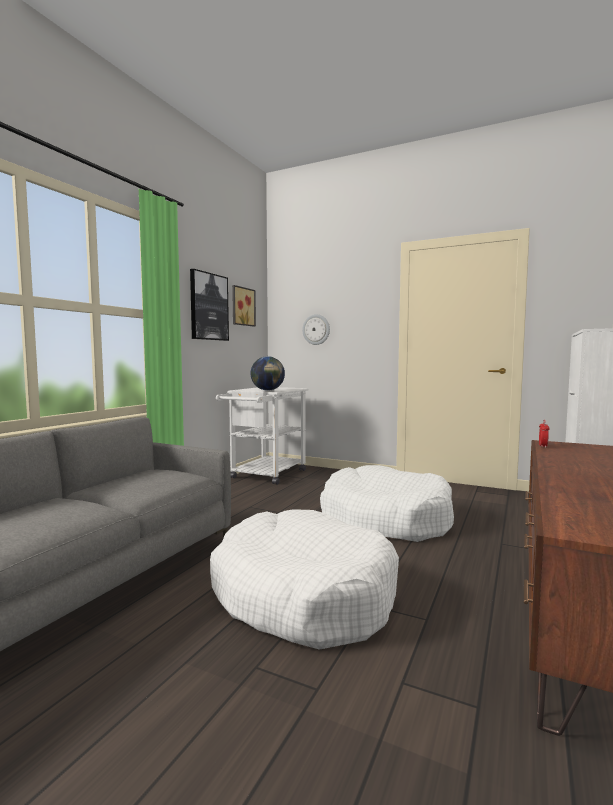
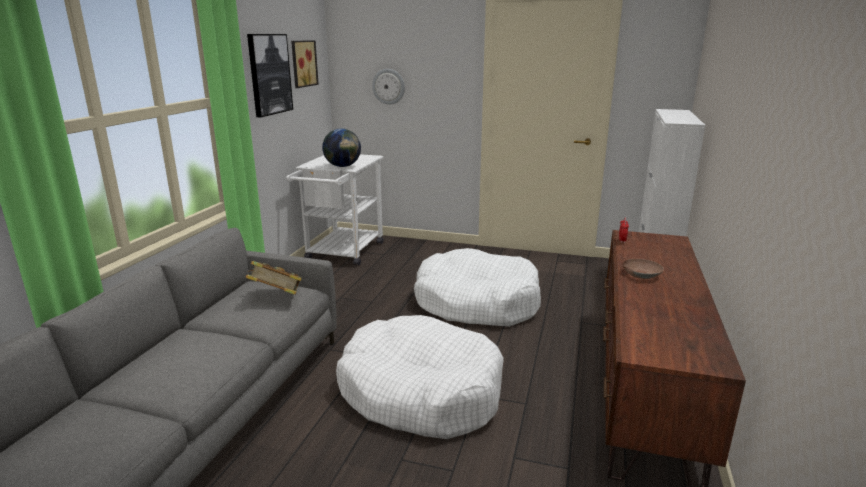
camera: 10 degrees left, 15 degrees up
(166, 479) = (276, 297): none -> book
(567, 467) = (641, 274): none -> brown bowl

